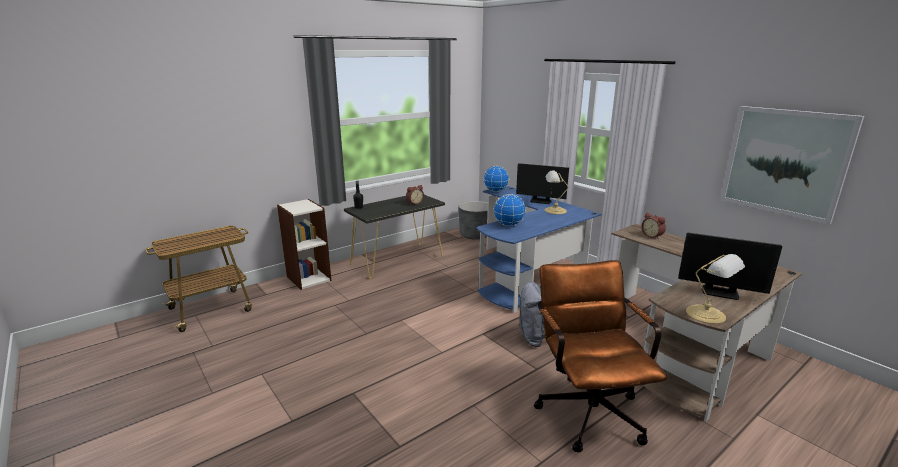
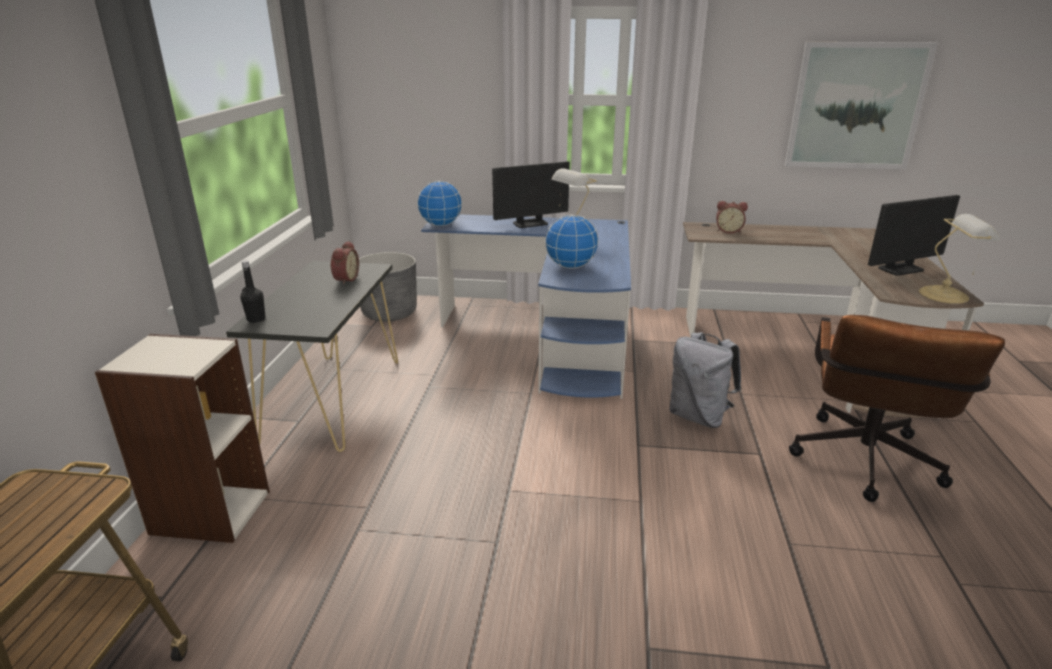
camera: 45 degrees left, 5 degrees up
(587, 407) = (864, 466): brown office chair -> brown office chair turned 105 degrees counterclockwise

